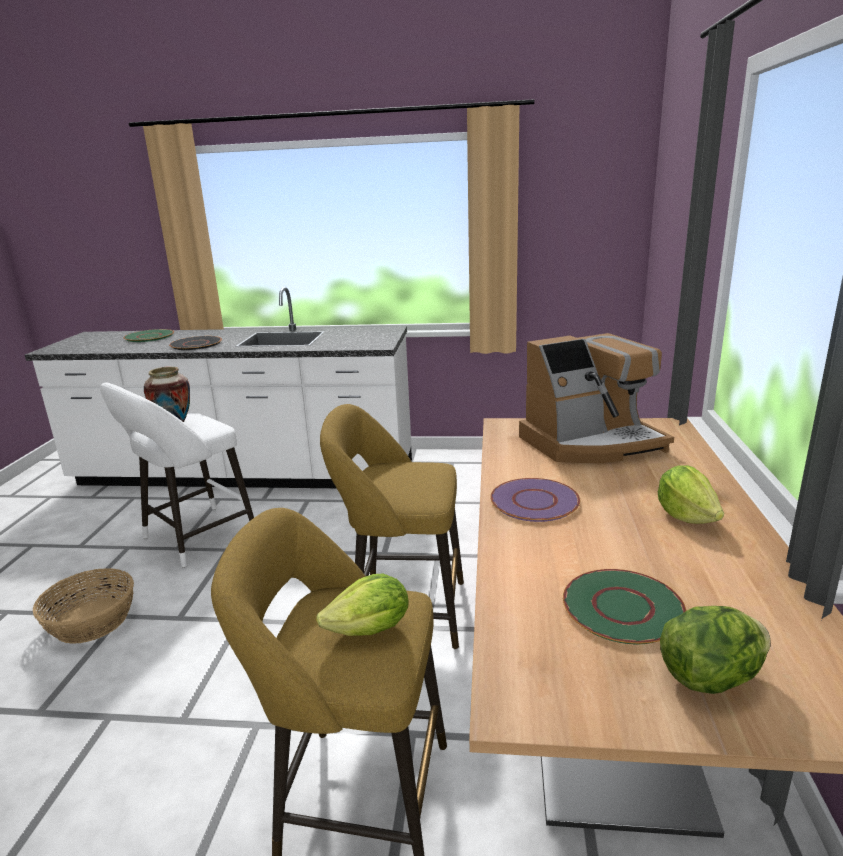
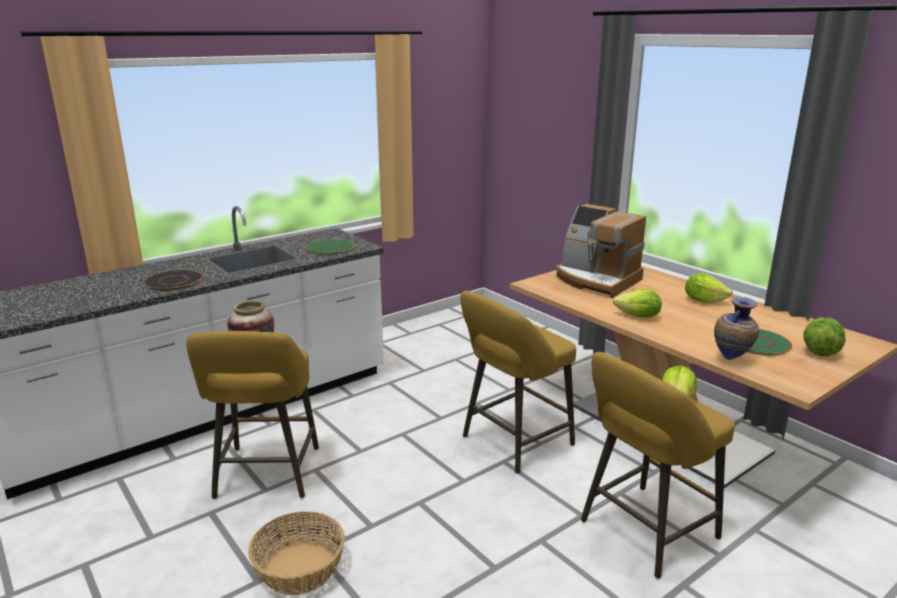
camera: 45 degrees left, 0 degrees up
(149, 336) = (81, 287): green plate -> green plate (330, 248)
(194, 538) = (266, 477): white stool -> yellow stool
(516, 610) = (731, 360): none -> vase
(534, 501) = (638, 317): purple plate -> lettuce
(592, 443) = (596, 280): coffee machine -> coffee machine turned 105 degrees clockwise

